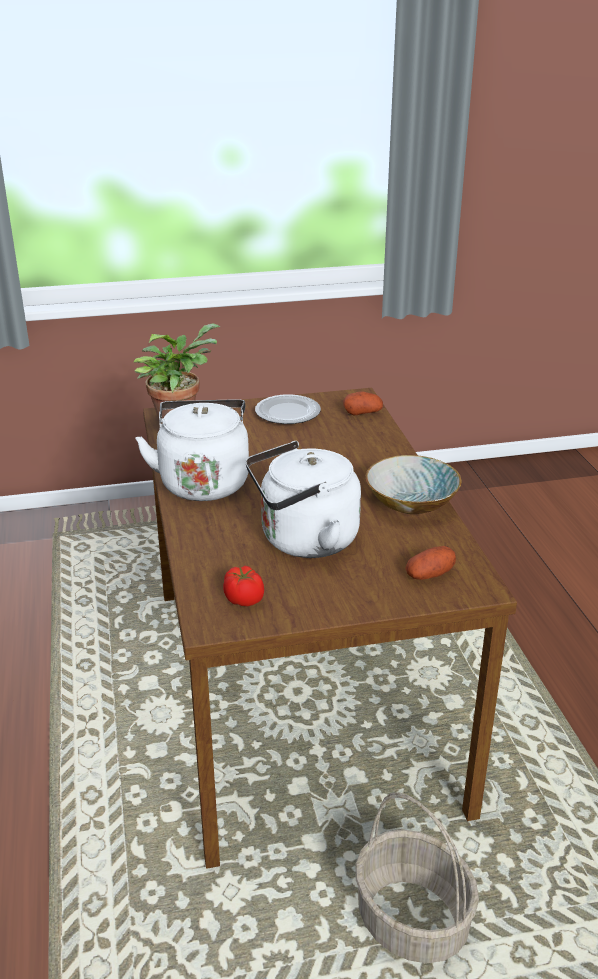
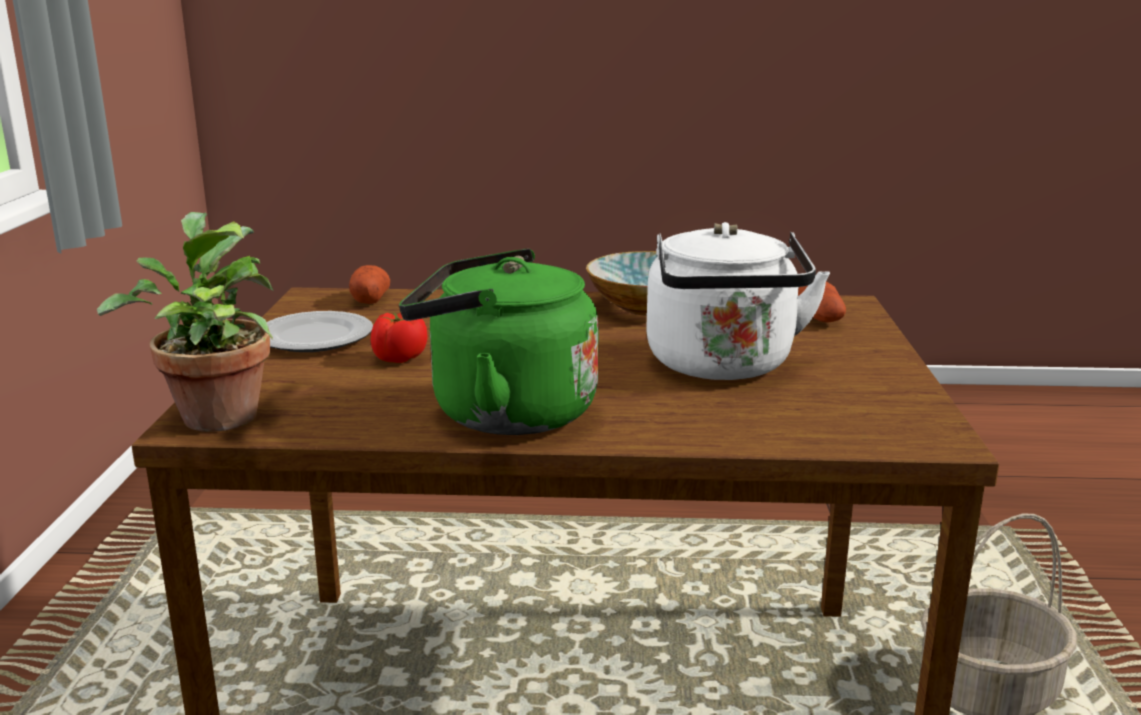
camera: 75 degrees left, 10 degrees down
(203, 481) = (502, 412): white kettle -> green kettle
(244, 600) = (874, 414): tomato -> tomato (399, 358)

